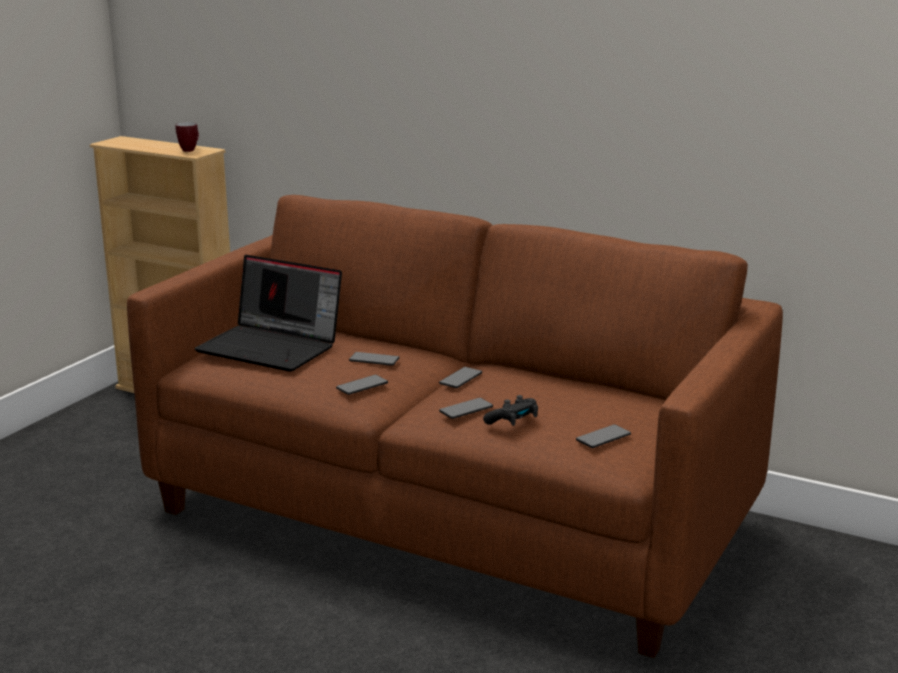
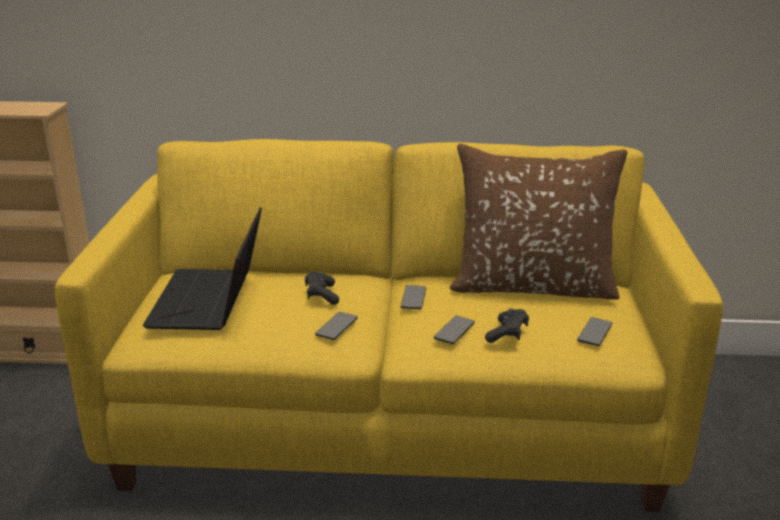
camera: 25 degrees left, 5 degrees up
(189, 150) = (30, 107): mug -> none
(272, 347) = (210, 302): laptop -> laptop turned 90 degrees clockwise
(374, 360) = (321, 295): phone -> black game controller
(451, 516) = (391, 418): brown sofa -> yellow sofa
(591, 390) = (532, 286): none -> brown pillow

